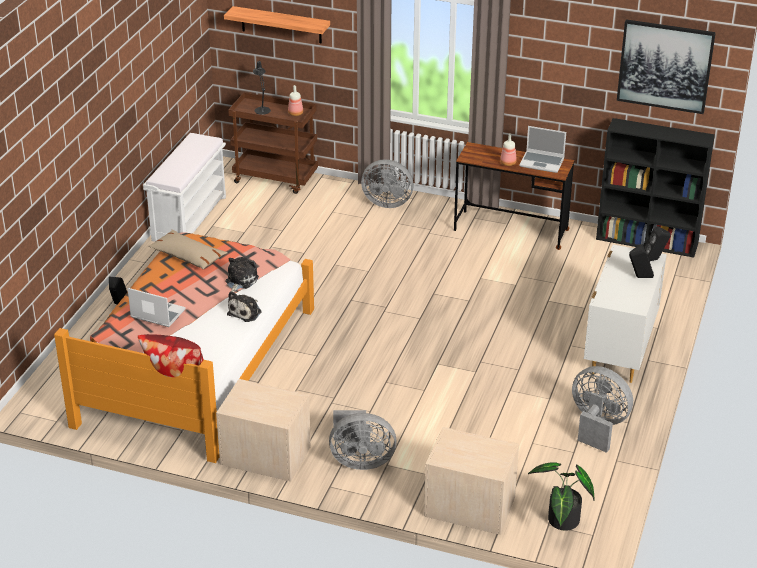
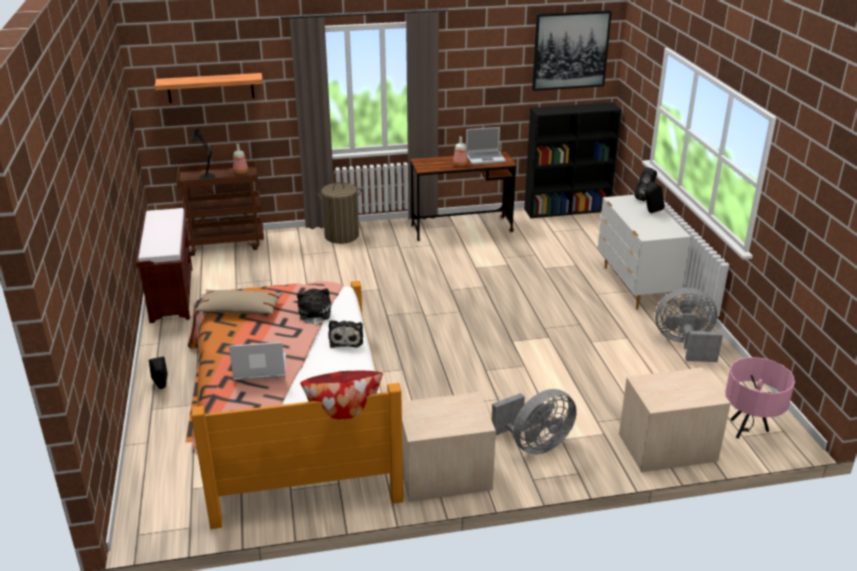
camera: 30 degrees left, 5 degrees down
(189, 218) = (171, 294): white bench -> brown bench
(386, 202) = (341, 236): grey fan -> laundry basket
(561, 522) = (749, 430): potted plant -> pink table lamp

